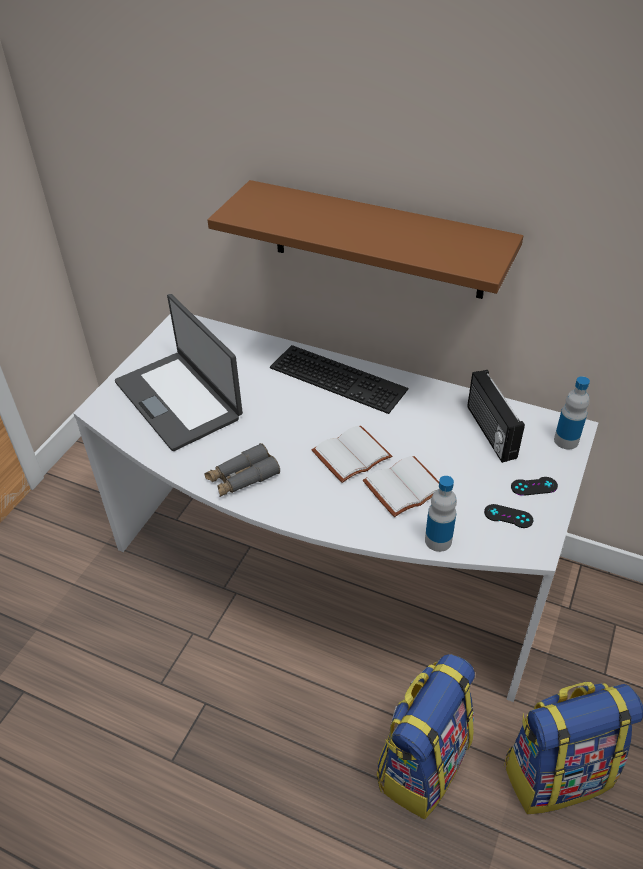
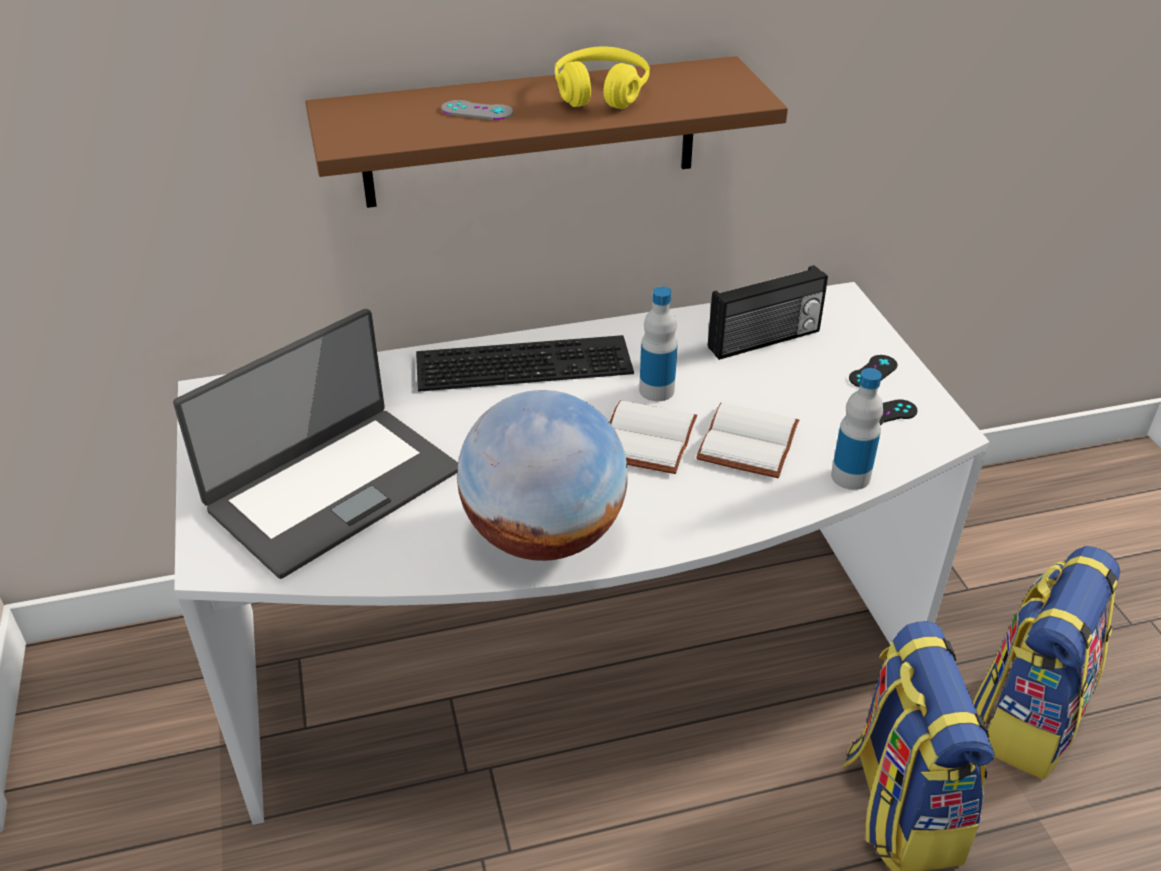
camera: 40 degrees left, 5 degrees down
(179, 399) = (332, 488): laptop -> laptop turned 60 degrees counterclockwise
(242, 478) = (543, 536): grey binoculars -> globe
(319, 218) = (477, 111): none -> grey game controller
(401, 231) = (601, 93): none -> yellow headphones
(489, 432) = (765, 340): radio -> radio turned 60 degrees counterclockwise
(566, 440) = (847, 313): bottle -> bottle (656, 390)

